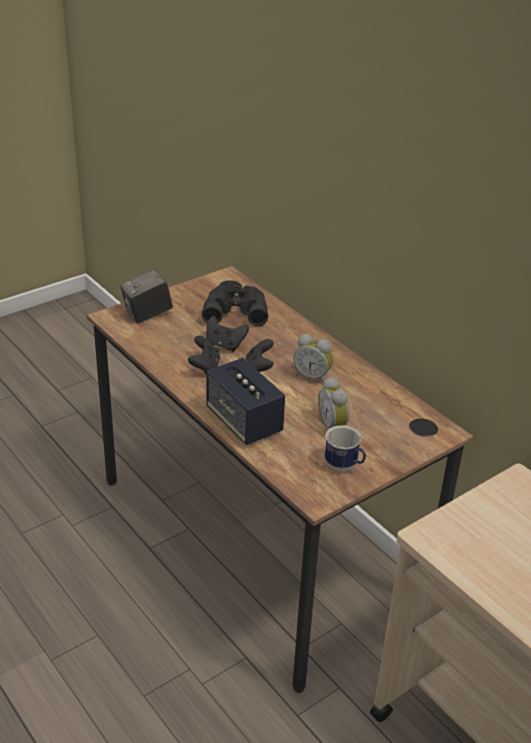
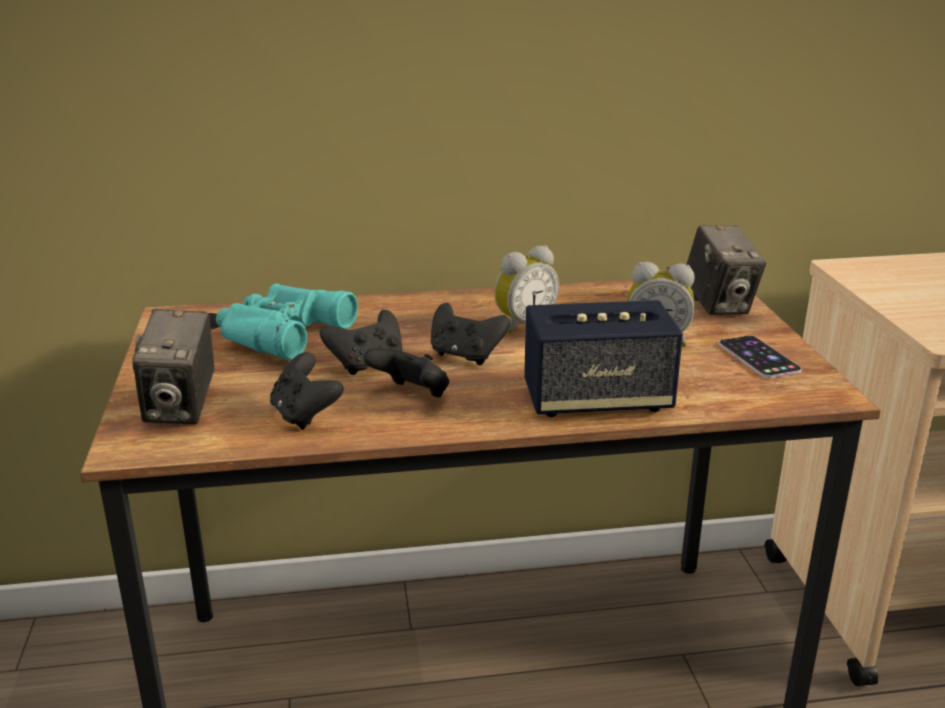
camera: 60 degrees left, 10 degrees down
(164, 346) = (305, 415): none -> black game controller
(235, 310) = (278, 332): black binoculars -> turquoise binoculars
(344, 467) = (758, 357): mug -> phone
(408, 439) = (719, 305): none -> camera

